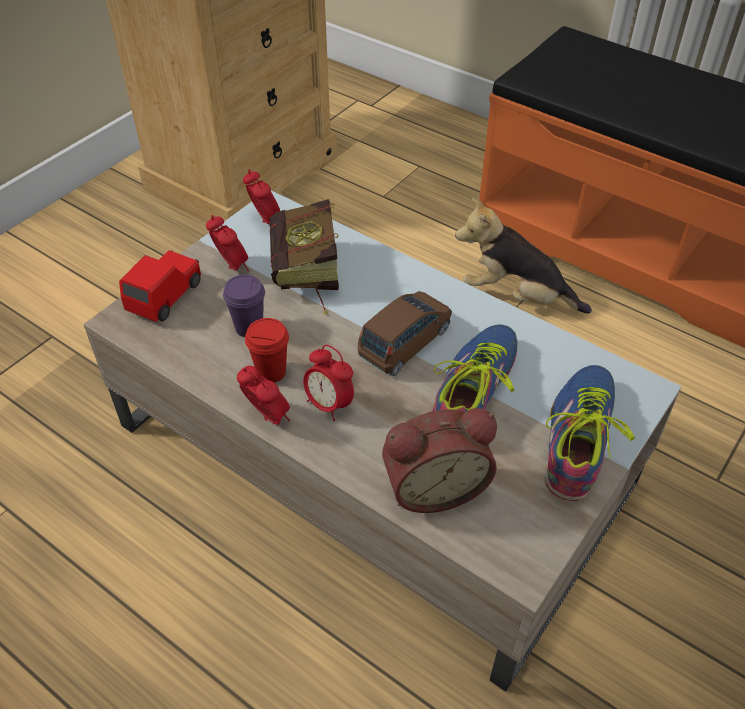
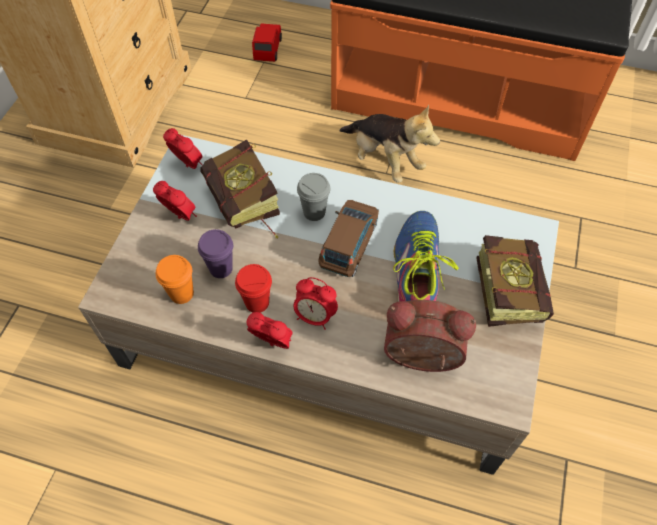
camera: 20 degrees left, 10 degrees up
(165, 296) = (137, 260): red toy car -> red toy car (268, 49)
(195, 340) = (182, 293): none -> orange cup
(380, 300) = (314, 212): none -> grey cup
(433, 485) = (421, 358): alarm clock -> alarm clock turned 135 degrees counterclockwise
(516, 296) = (384, 160): plush toy -> plush toy turned 135 degrees counterclockwise
(578, 438) = (505, 286): shoe -> book

